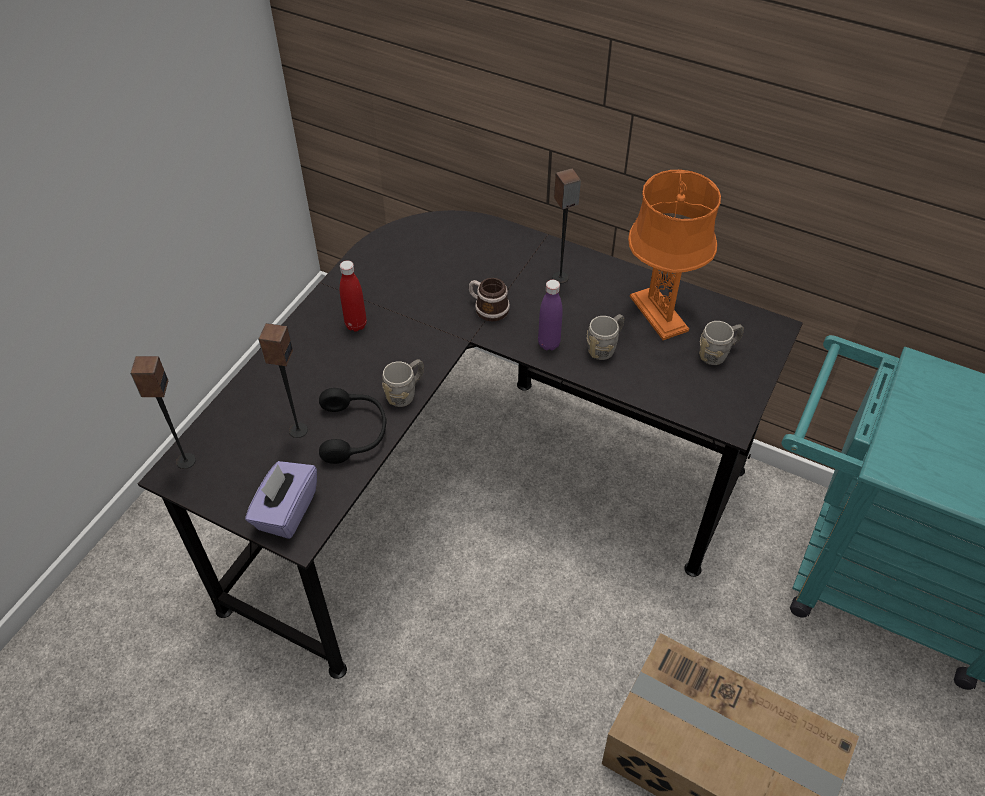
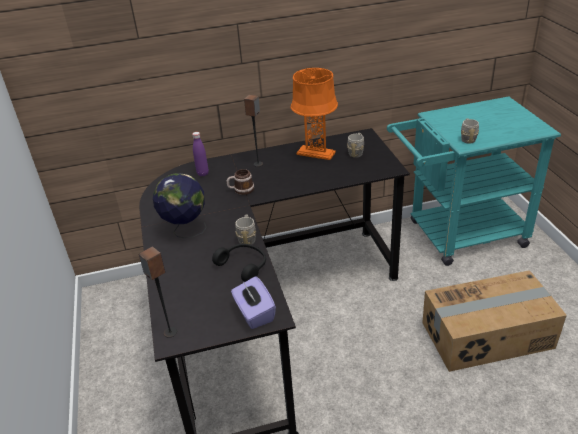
camera: 40 degrees left, 15 degrees down
(298, 430) = (214, 282): speaker -> none
(356, 325) = (185, 230): red bottle -> globe
(549, 344) = (286, 186): purple bottle -> purple bottle (203, 173)
(605, 347) = (311, 174): grey mug -> grey mug (467, 138)

